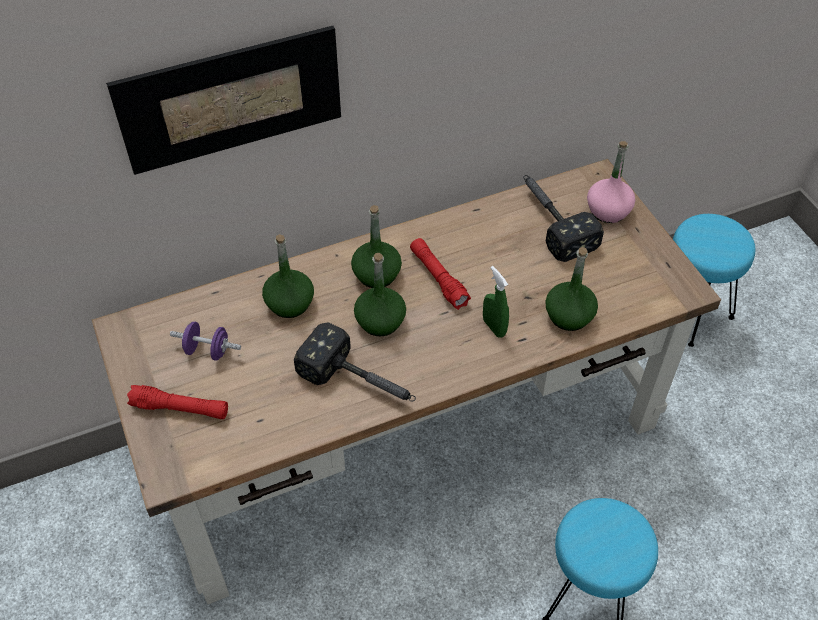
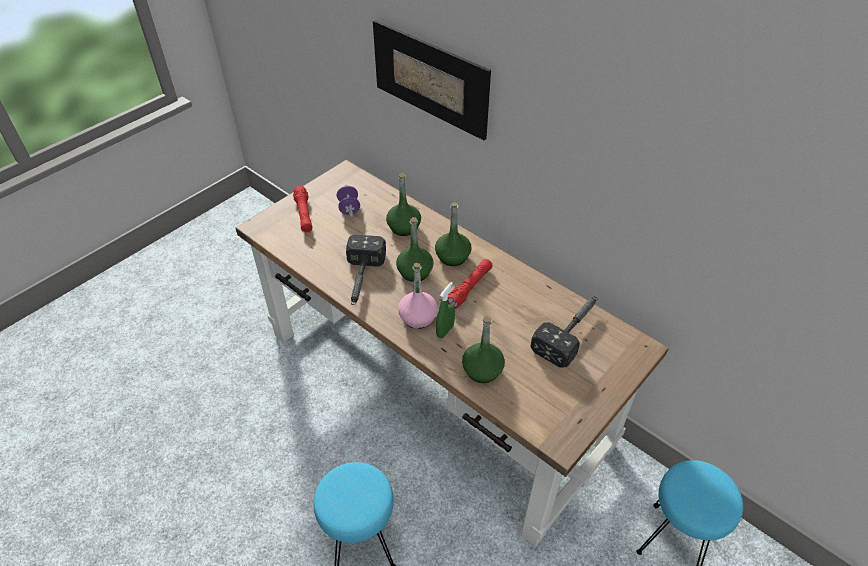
camera: 65 degrees right, 5 degrees down
(608, 210) = (609, 364): pink bottle -> pink bottle (418, 317)

